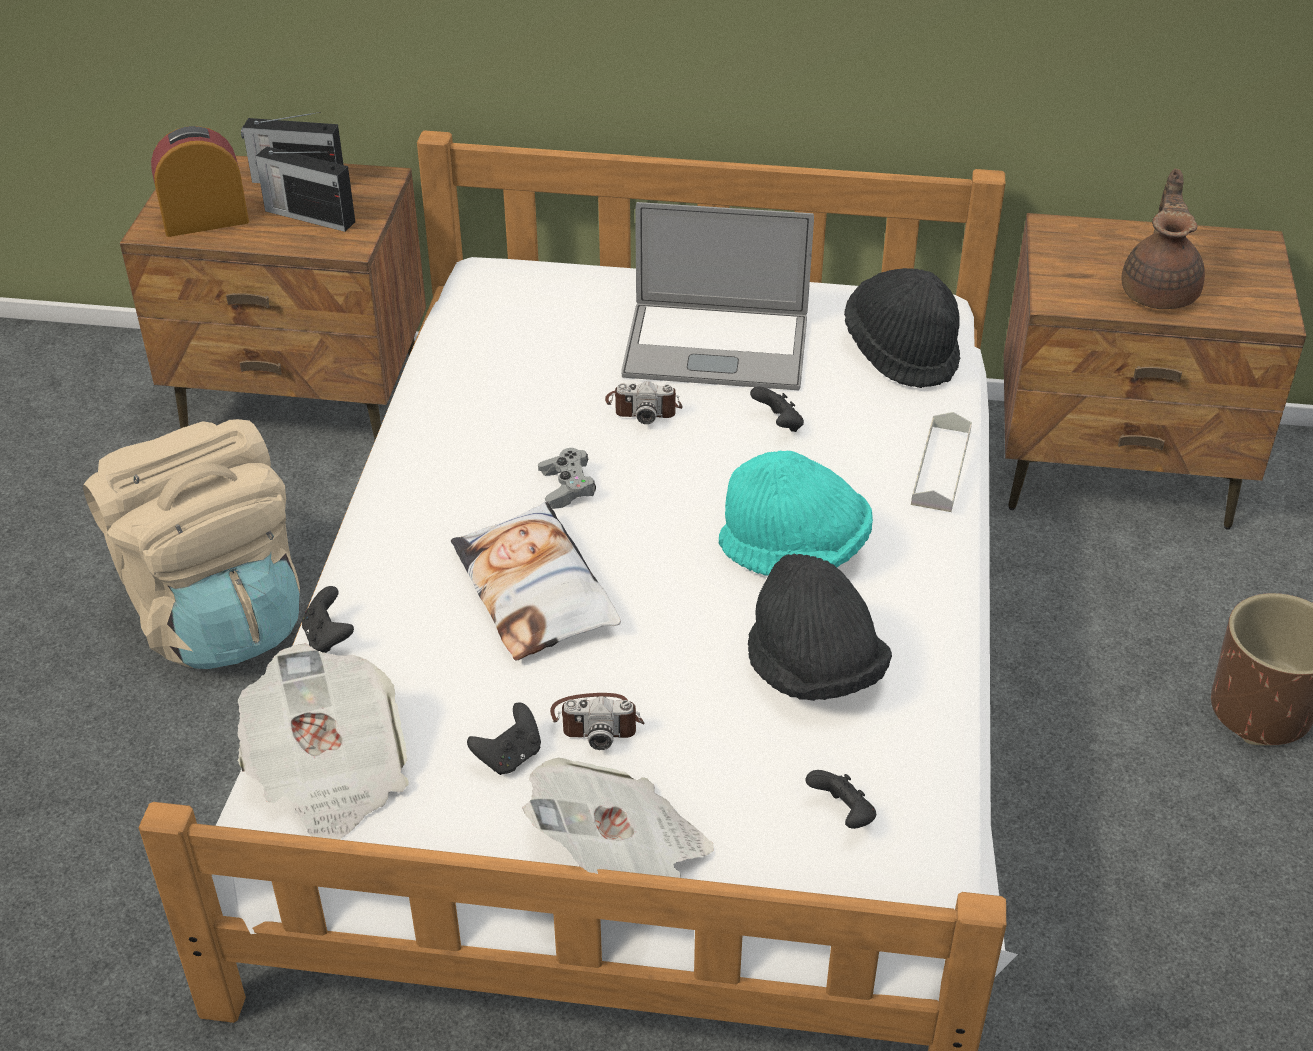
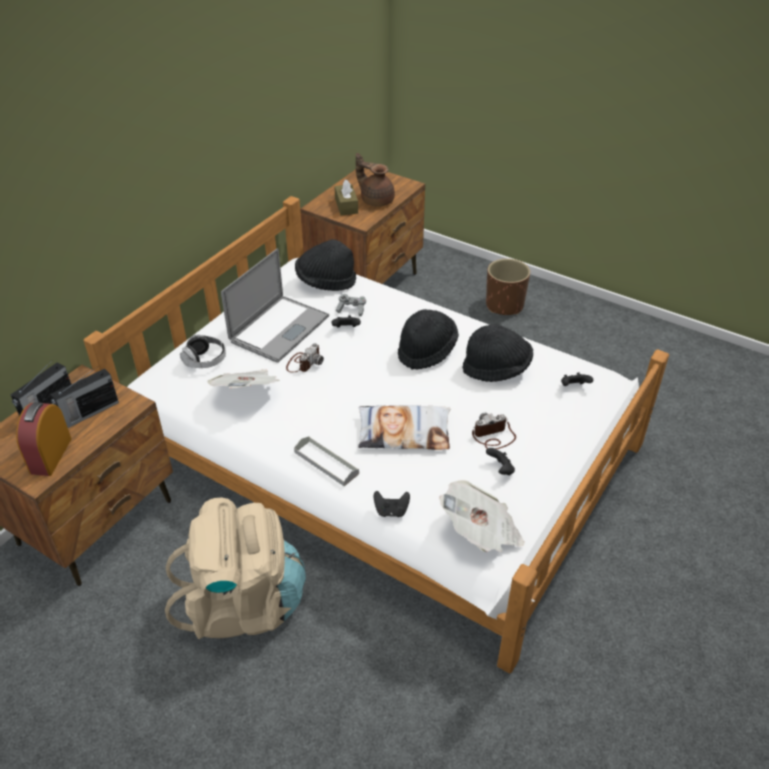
camera: 65 degrees left, 0 degrees up
(567, 487) = (341, 402): grey game controller -> grey game controller (351, 309)
(574, 301) = (205, 360): none -> headphones
(597, 721) = (493, 437): camera -> camera turned 135 degrees counterclockwise
(620, 853) = (568, 452): newspaper -> newspaper (247, 392)
(795, 550) = (426, 351): turquoise hat -> black hat
(941, 467) = (403, 298): grey tray -> grey tray (326, 463)
(1095, 262) = (346, 206): none -> brown tissue box

